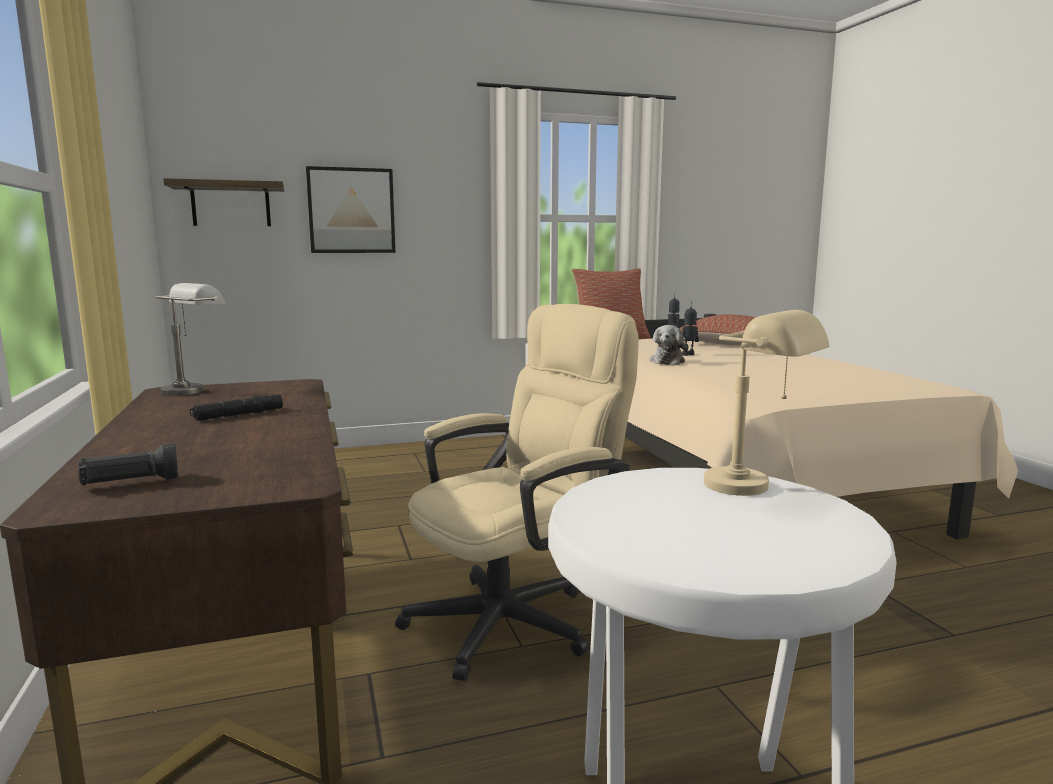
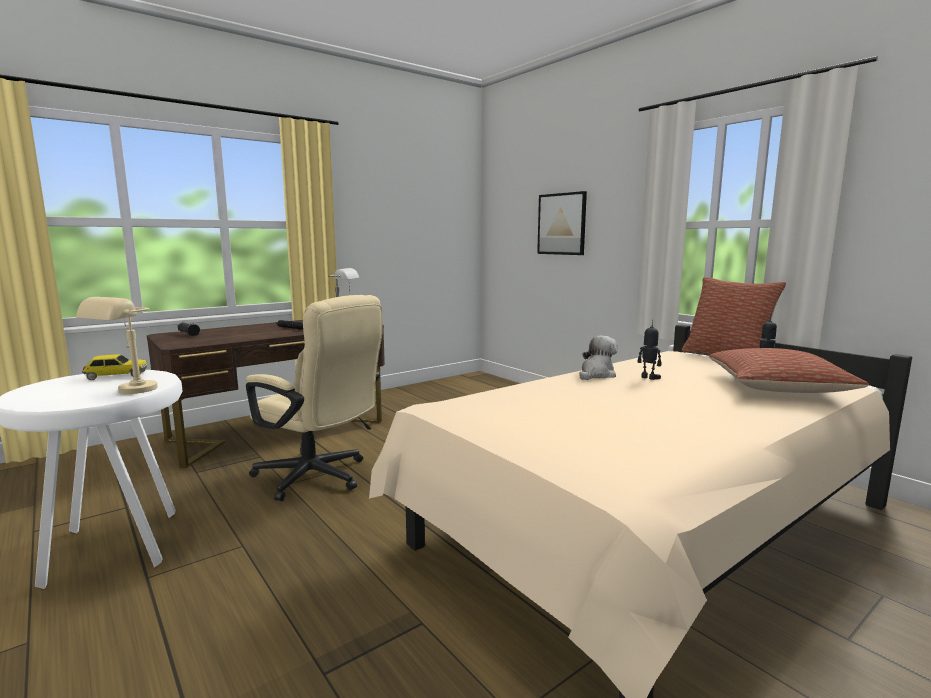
camera: 70 degrees right, 0 degrees up
(231, 205) = (507, 223): shelf -> none
(617, 508) = (116, 376): none -> toy car
(667, 361) = (596, 375): plush toy -> plush toy turned 135 degrees clockwise

